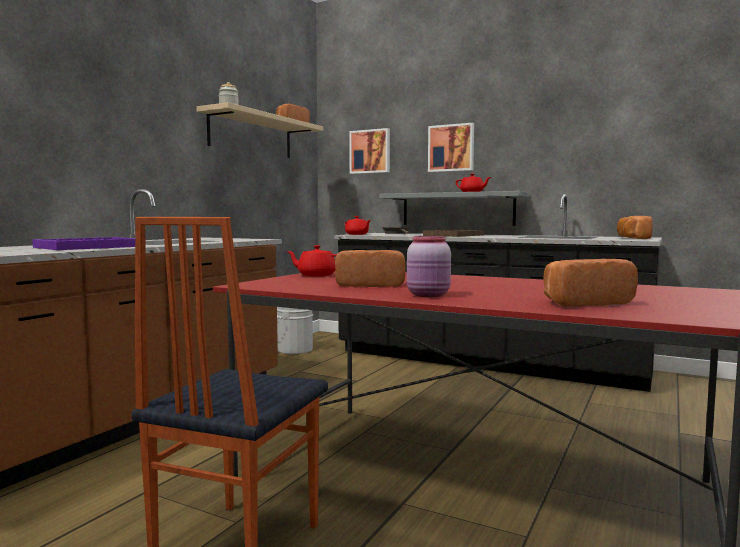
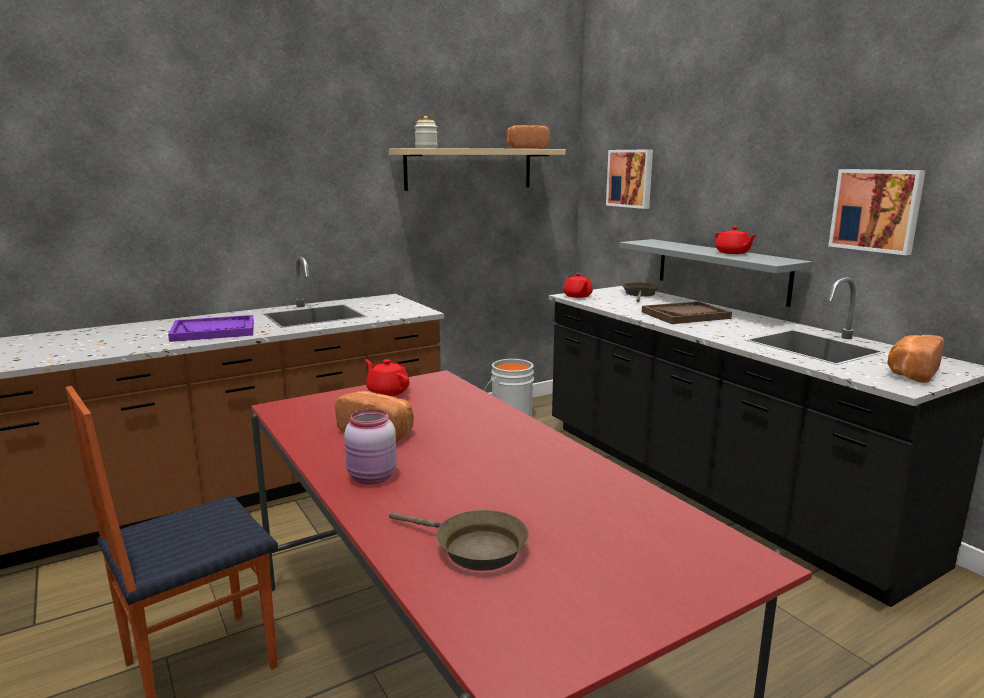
camera: 30 degrees right, 10 degrees up
(451, 148) = (720, 184): picture -> picture (876, 210)
(583, 303) = (473, 548): bread -> brown frying pan

